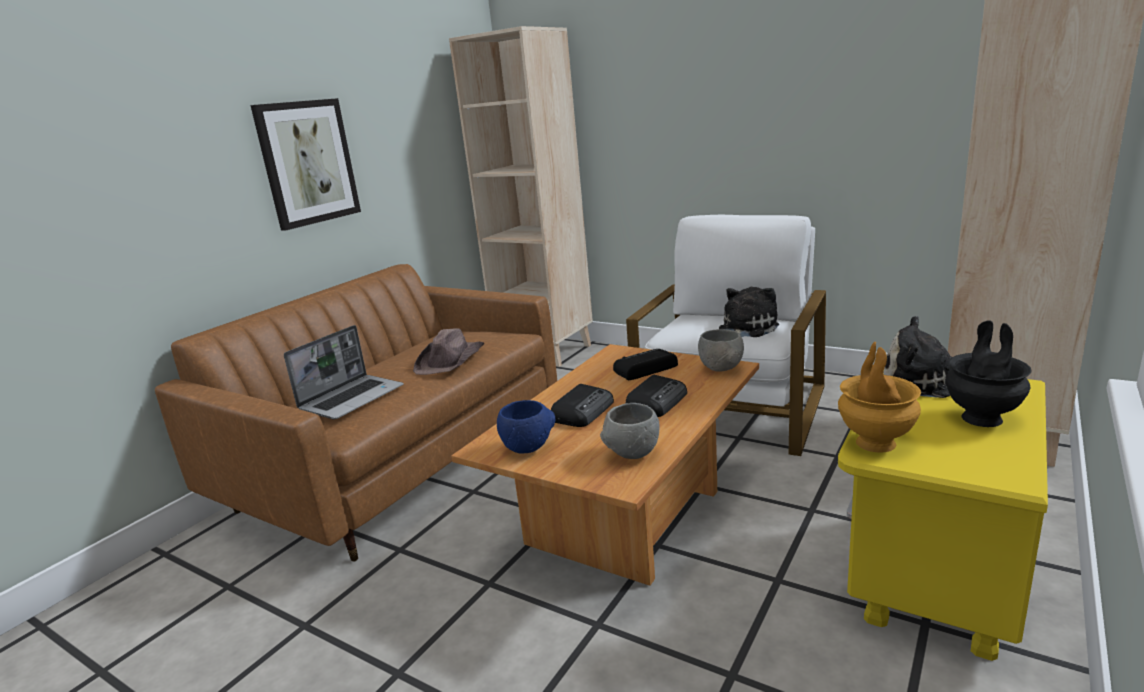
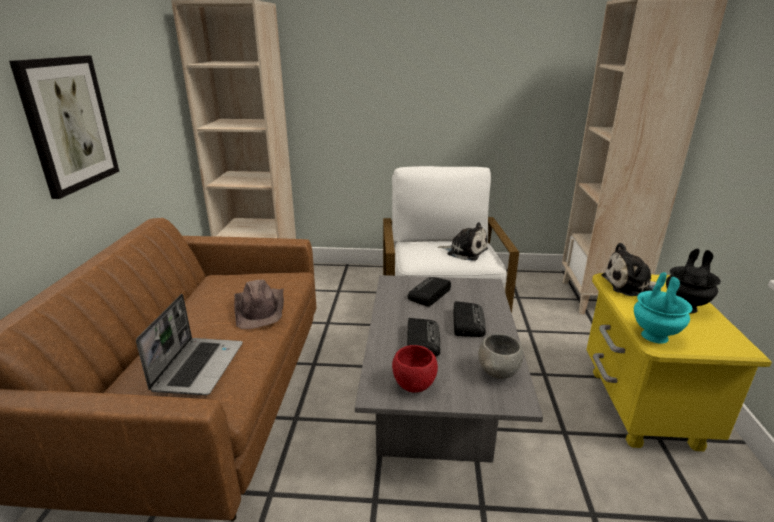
camera: 30 degrees left, 5 degrees up
(528, 449) = (415, 386): blue bowl -> red bowl
(628, 520) = (438, 412): brown coffee table -> grey coffee table
(721, 370) = (483, 288): grey bowl -> none
(745, 329) = (465, 251): plush toy -> plush toy turned 105 degrees clockwise
(875, 442) = (653, 336): brown vase -> turquoise vase

